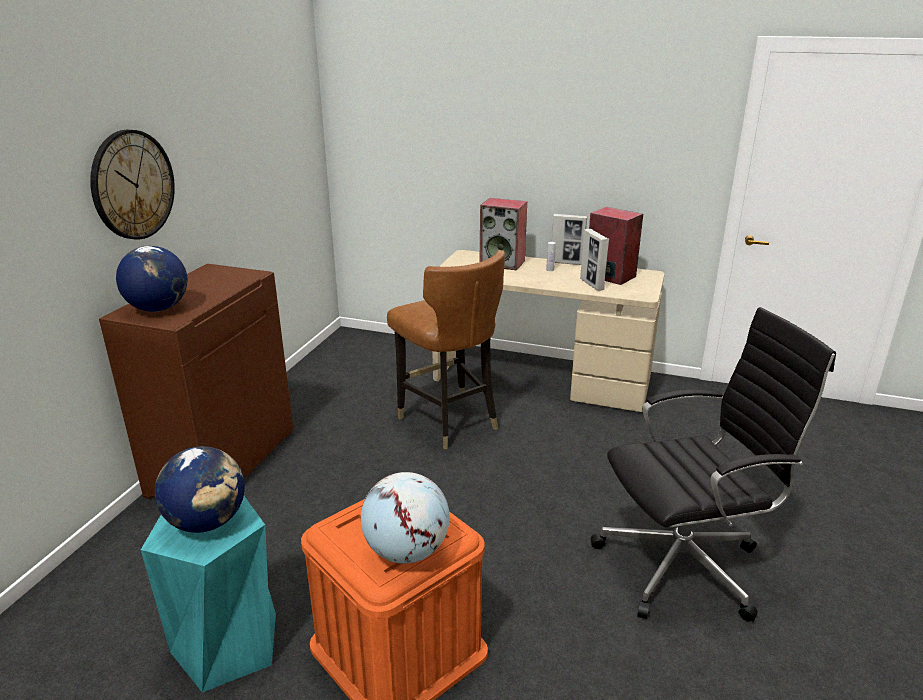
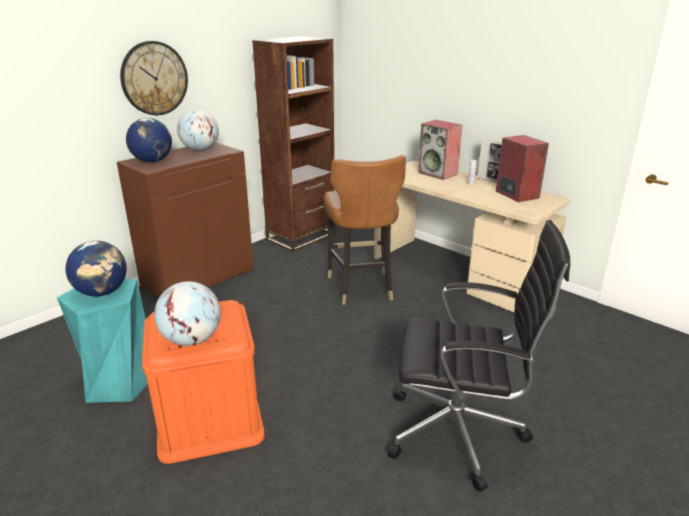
camera: 25 degrees right, 0 degrees up
(208, 279) = (200, 149): none -> globe
(321, 372) = (301, 237): none -> brown bookcase
(591, 284) = (493, 198): picture frame -> none

